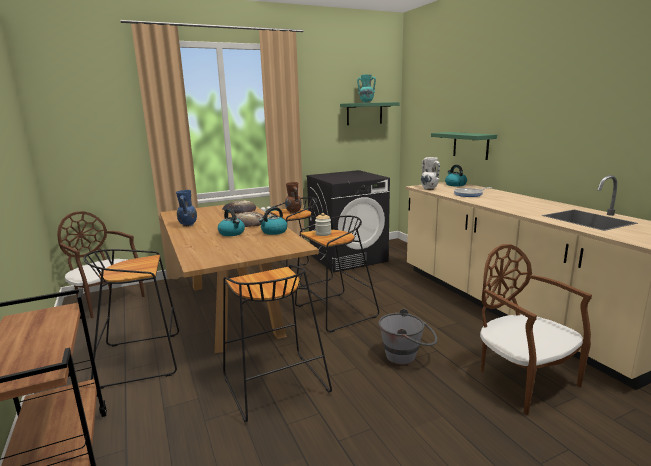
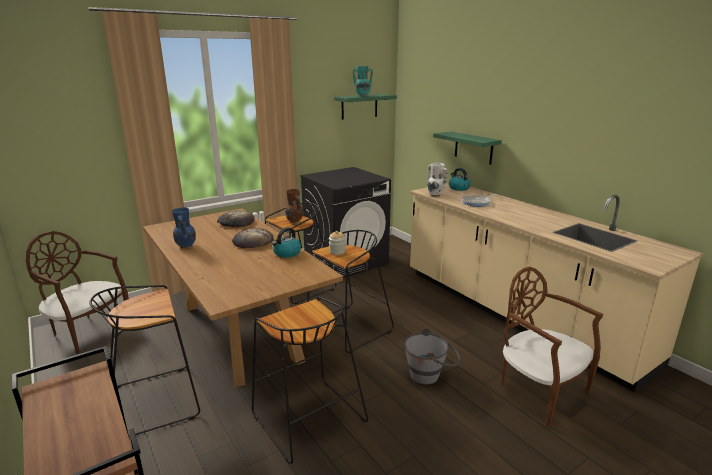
camera: 10 degrees left, 5 degrees up
(232, 233) = (241, 257): kettle -> none

